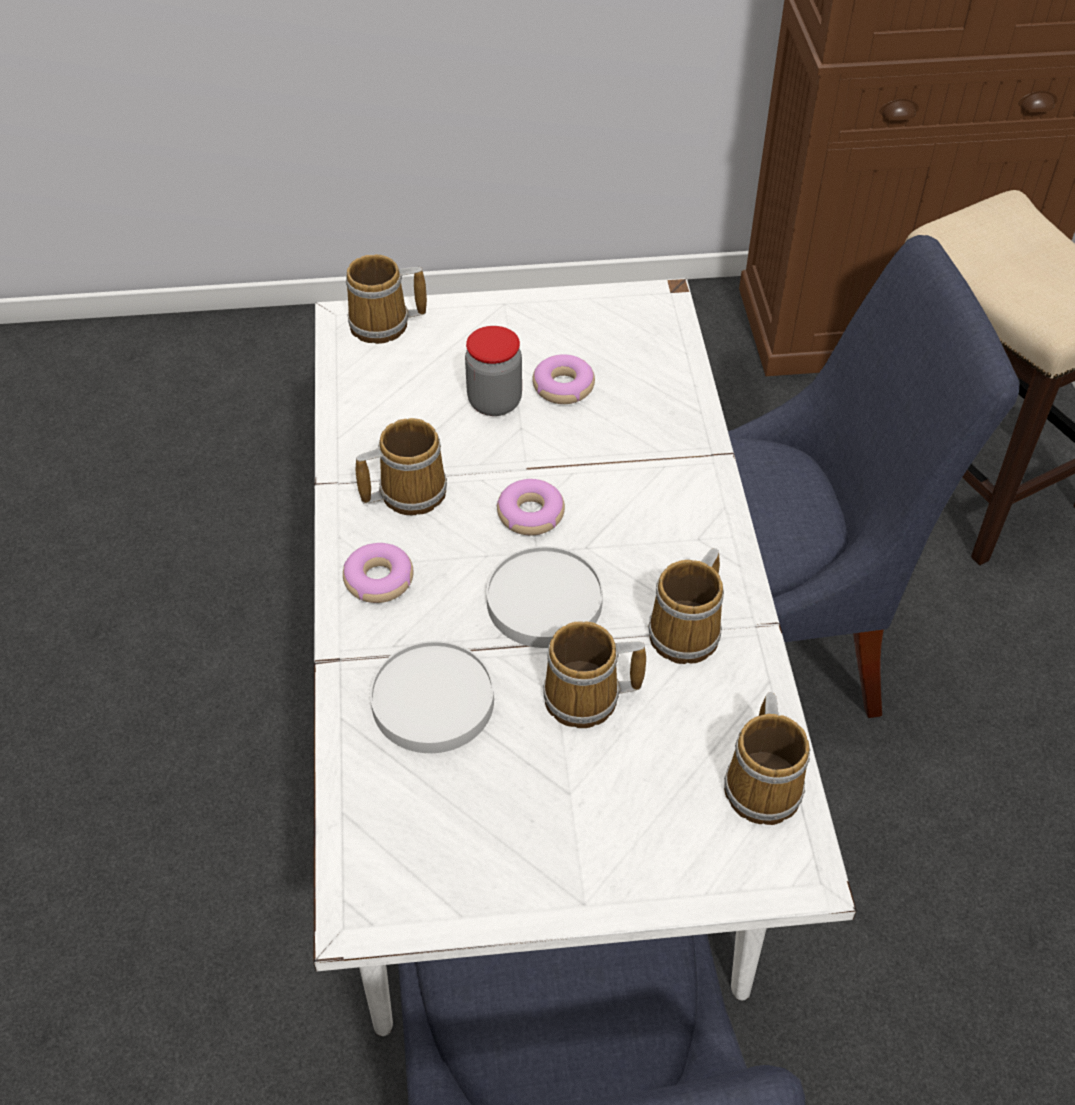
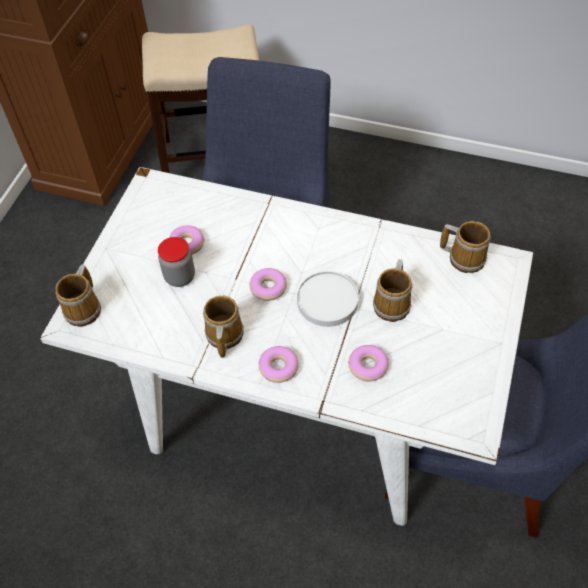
camera: 65 degrees left, 5 degrees up
(434, 701) = (368, 366): white plate -> donut
(689, 632) = (372, 252): mug -> none

